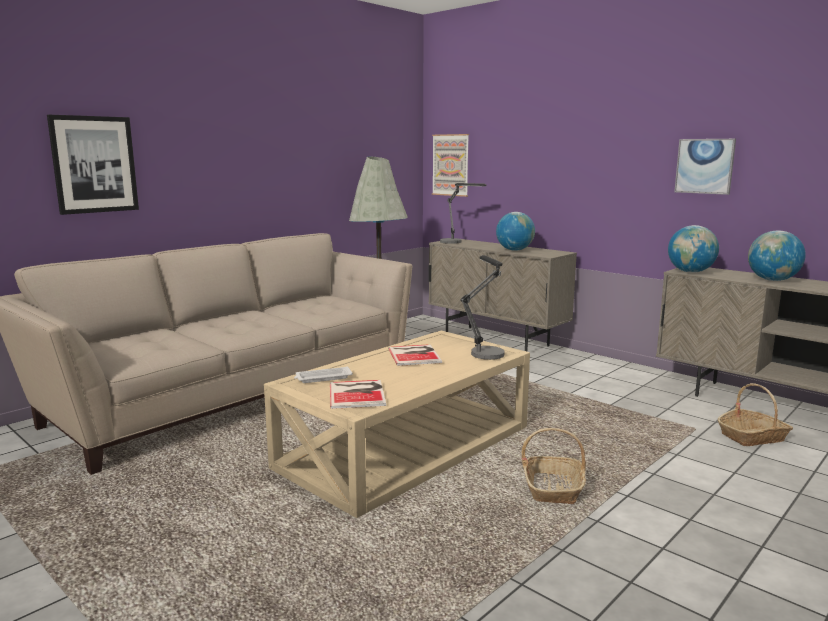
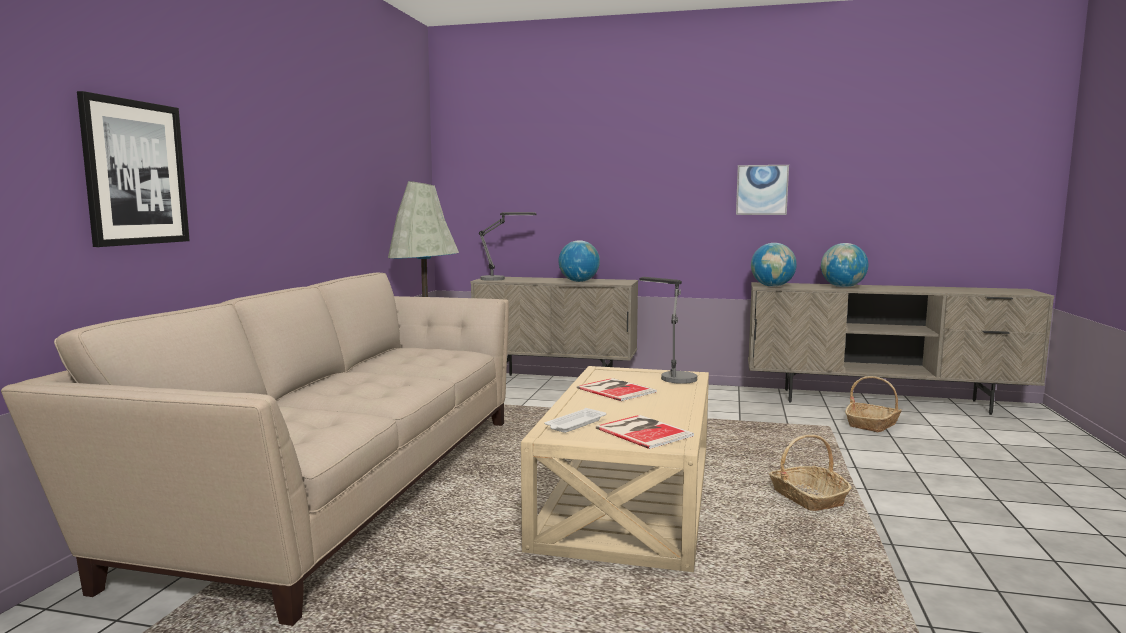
camera: 30 degrees left, 5 degrees down
(450, 165) = (473, 194): picture -> none

